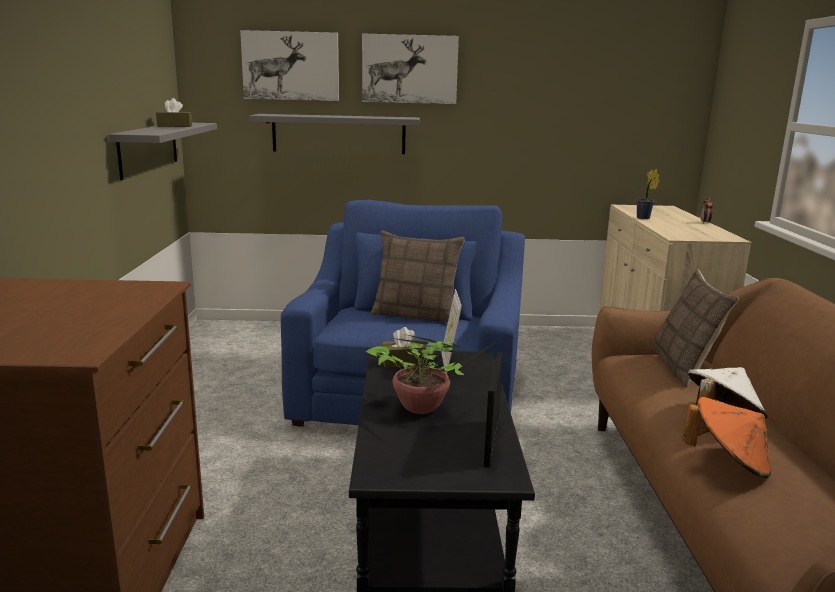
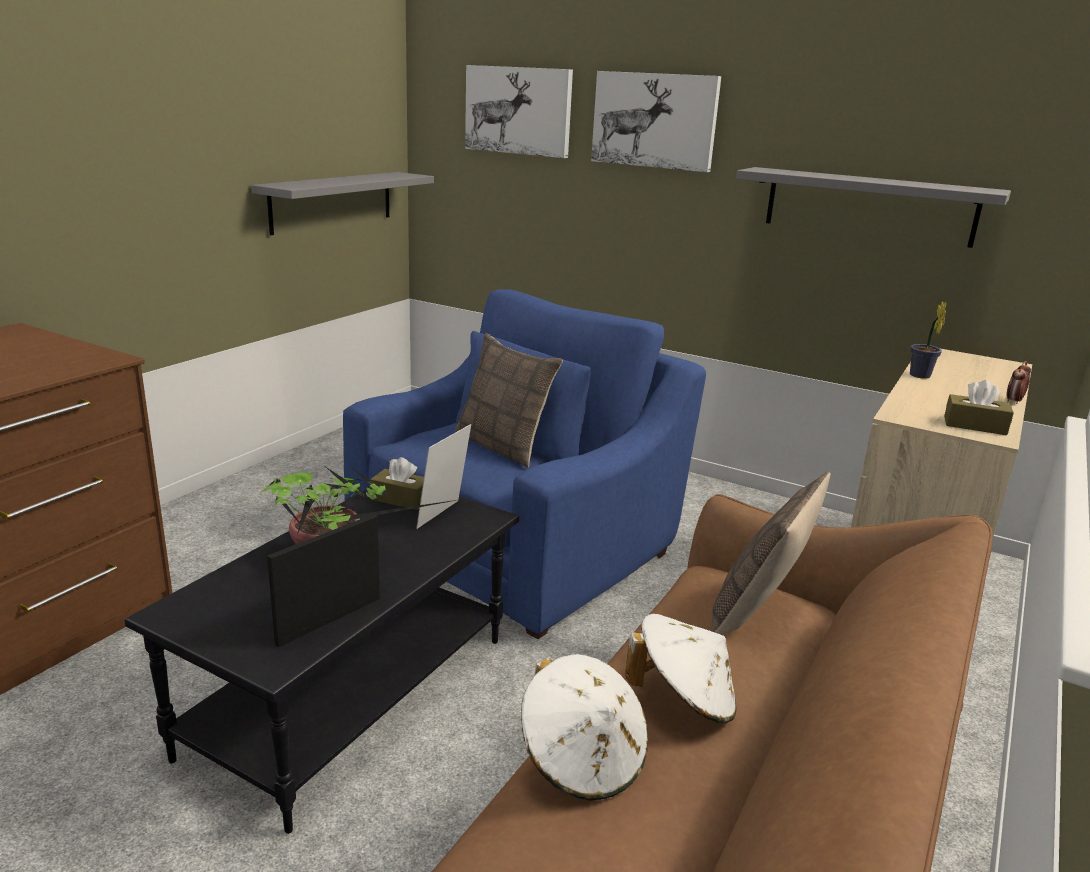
camera: 30 degrees right, 5 degrees up
(174, 126) = (364, 178): brown tissue box -> brown tissue box (975, 425)
(339, 134) = (565, 200): grey shelf -> grey shelf (869, 206)
(728, 462) = (582, 759): orange hat -> white hat

